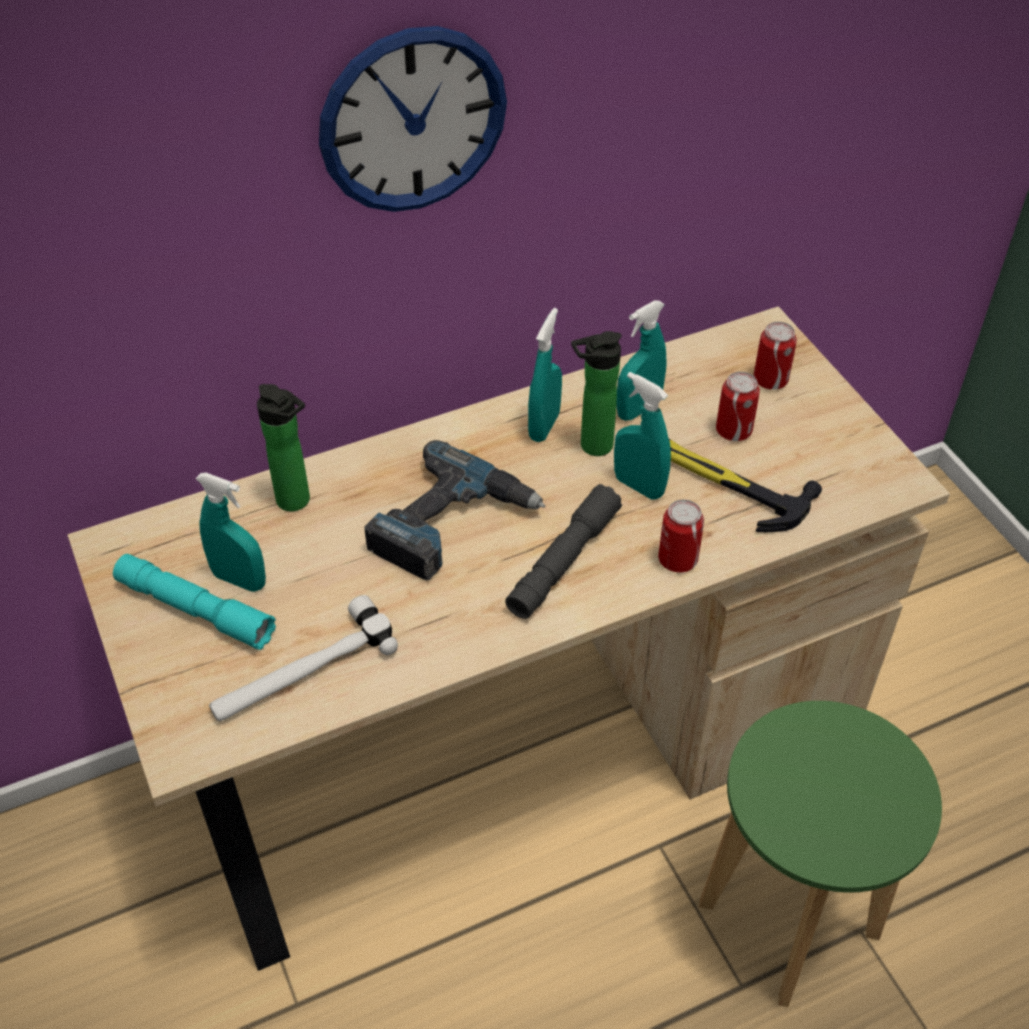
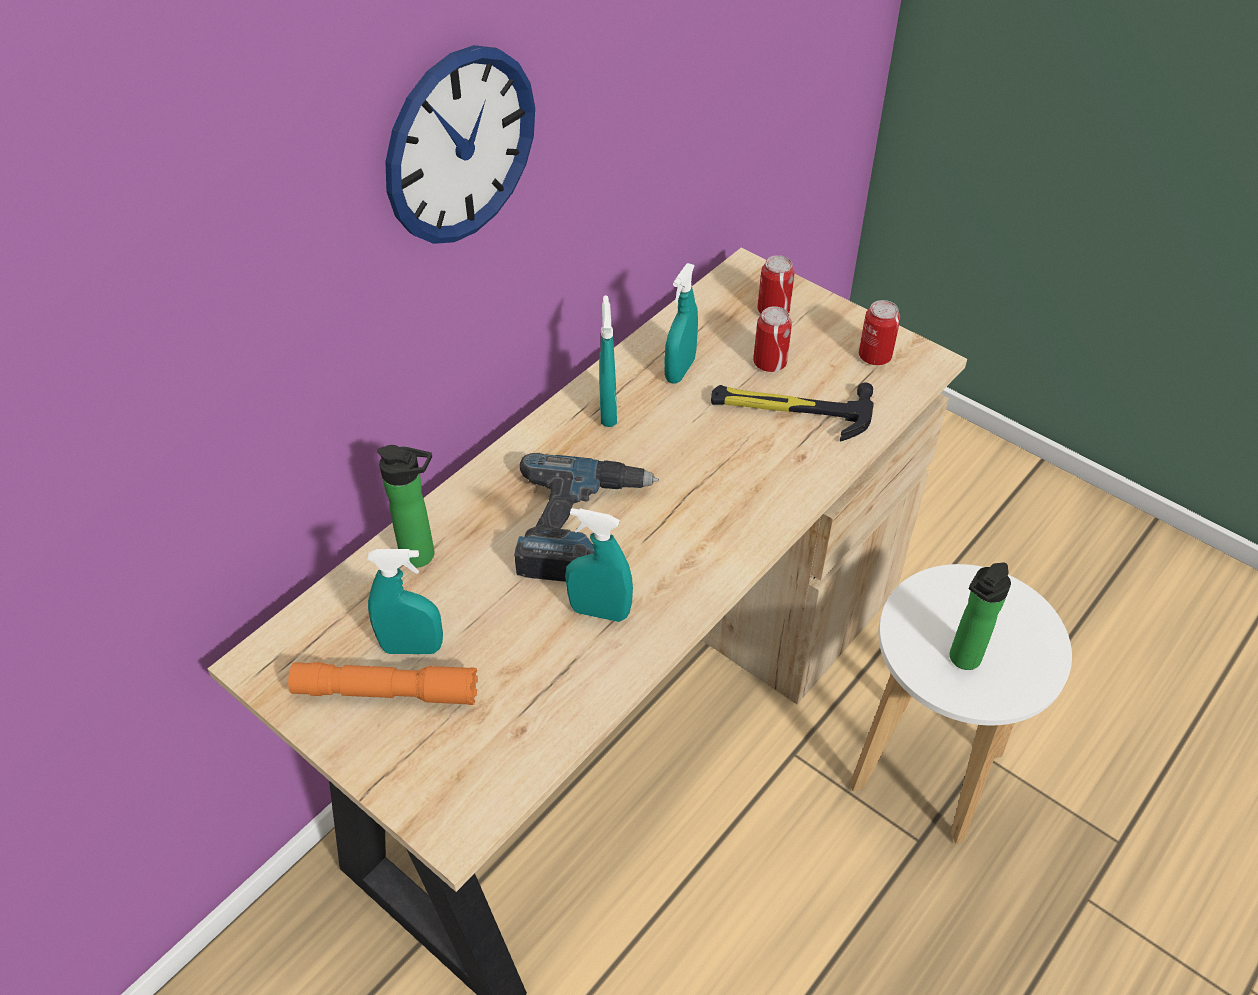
camera: 25 degrees left, 0 degrees up
(195, 610) = (386, 692): turquoise flashlight -> orange flashlight
(302, 671) = (525, 708): hammer -> none
(563, 561) = (697, 523): grey flashlight -> none
(591, 446) = (660, 415): bottle -> bottle (962, 660)
(638, 486) = (721, 436): turquoise spray bottle -> turquoise spray bottle (599, 611)
(677, 559) = (791, 487): can -> can (874, 356)
(789, 919) = (926, 770): green stool -> white stool

